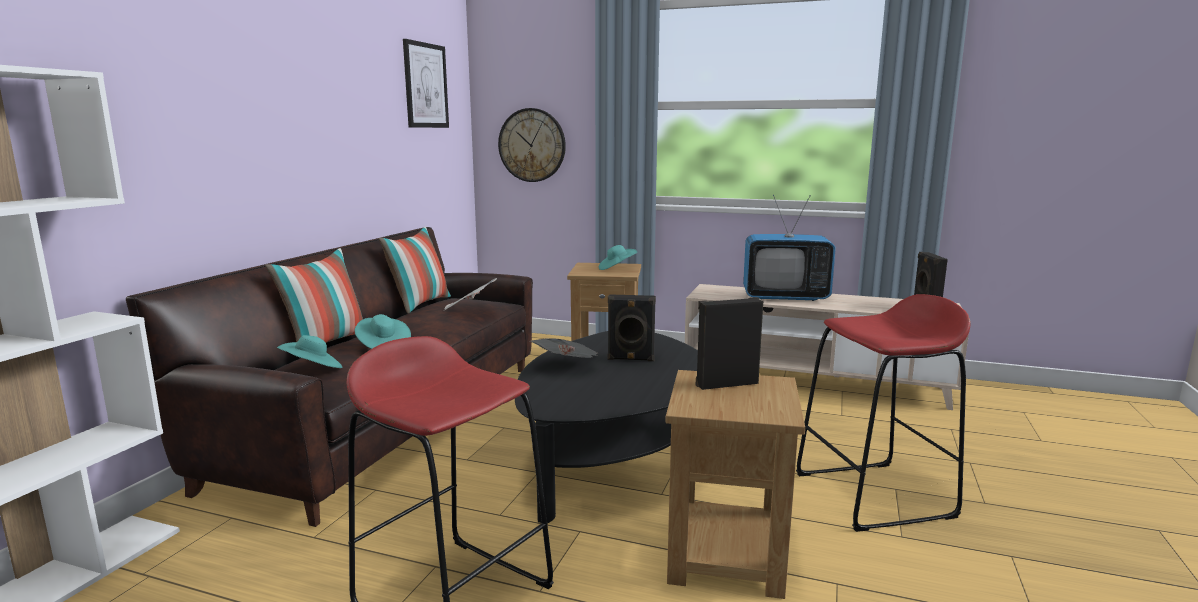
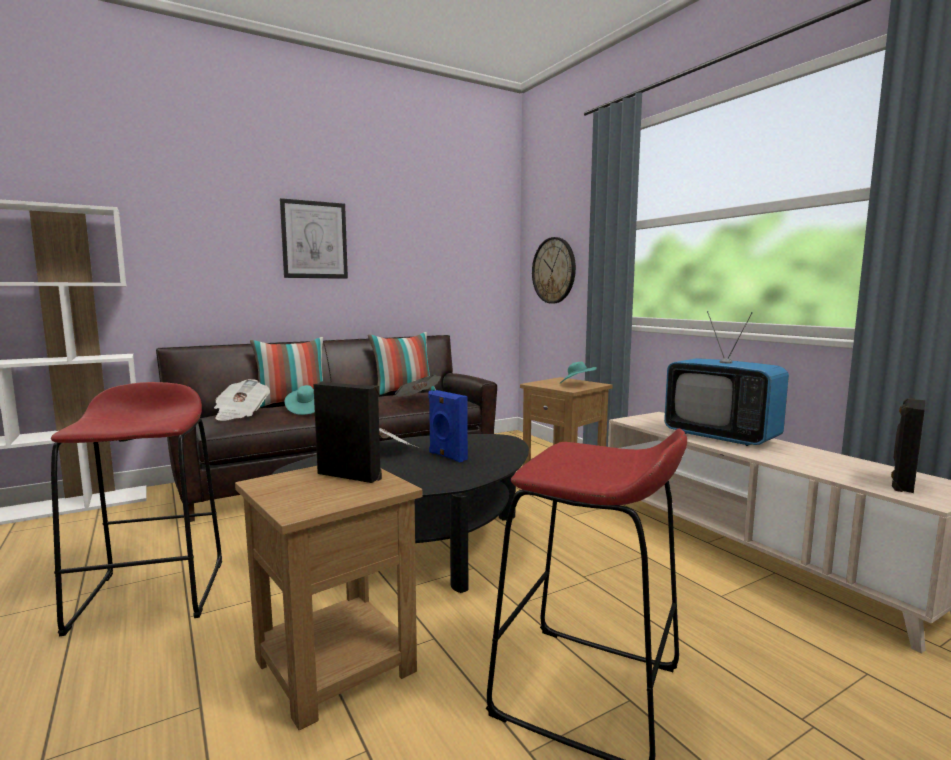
camera: 40 degrees right, 5 degrees down
(313, 370) = (240, 414): turquoise hat -> newspaper
(425, 85) = (460, 222): picture -> picture (314, 240)
(631, 359) = (446, 456): black speaker -> blue speaker

